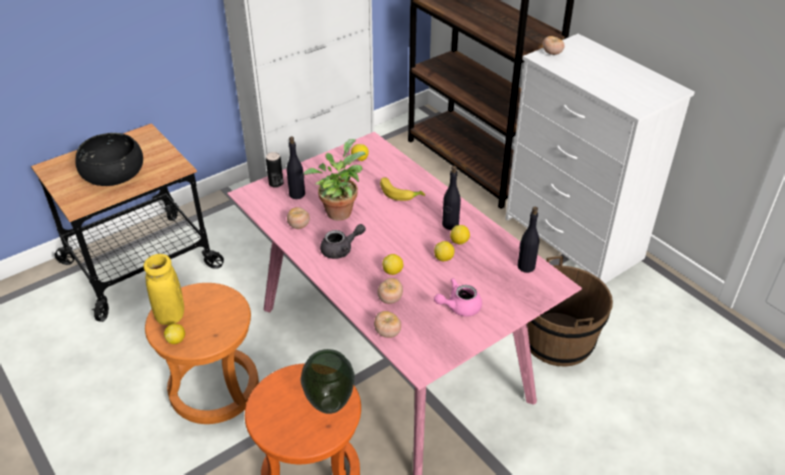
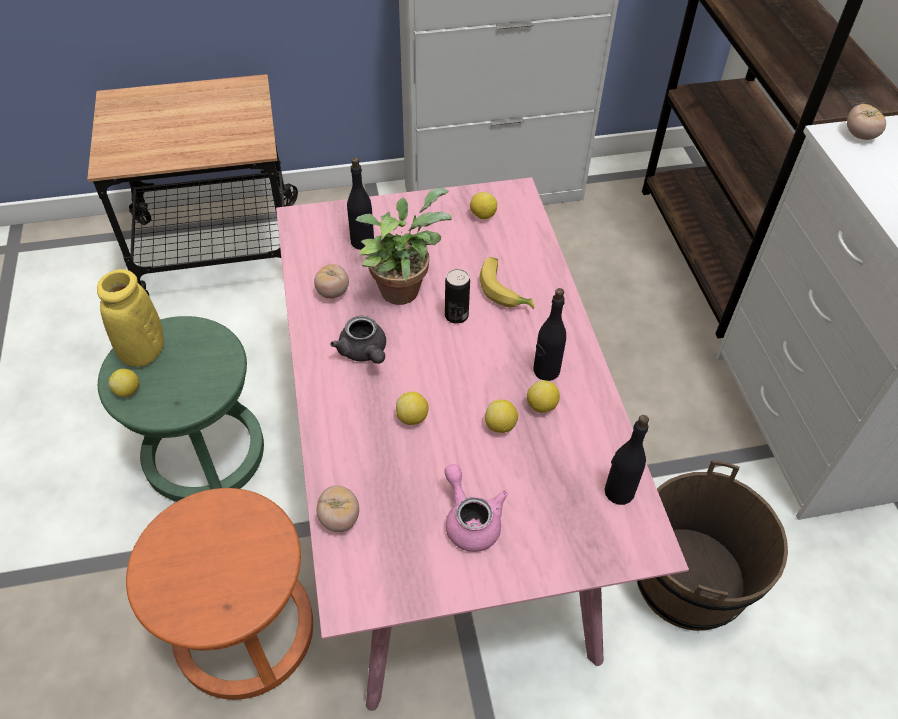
camera: 25 degrees right, 10 degrees up
(113, 173) = (177, 131): black bowl -> none
(213, 388) = (204, 453): orange stool -> green stool
(276, 183) = (346, 215): can -> can (456, 315)
(329, 404) = (249, 572): vase -> none
(341, 250) = (364, 352): grey teapot -> grey teapot turned 60 degrees clockwise
(390, 299) = (379, 462): tomato -> none
(459, 307) = (470, 520): pink teapot -> pink teapot turned 60 degrees clockwise

